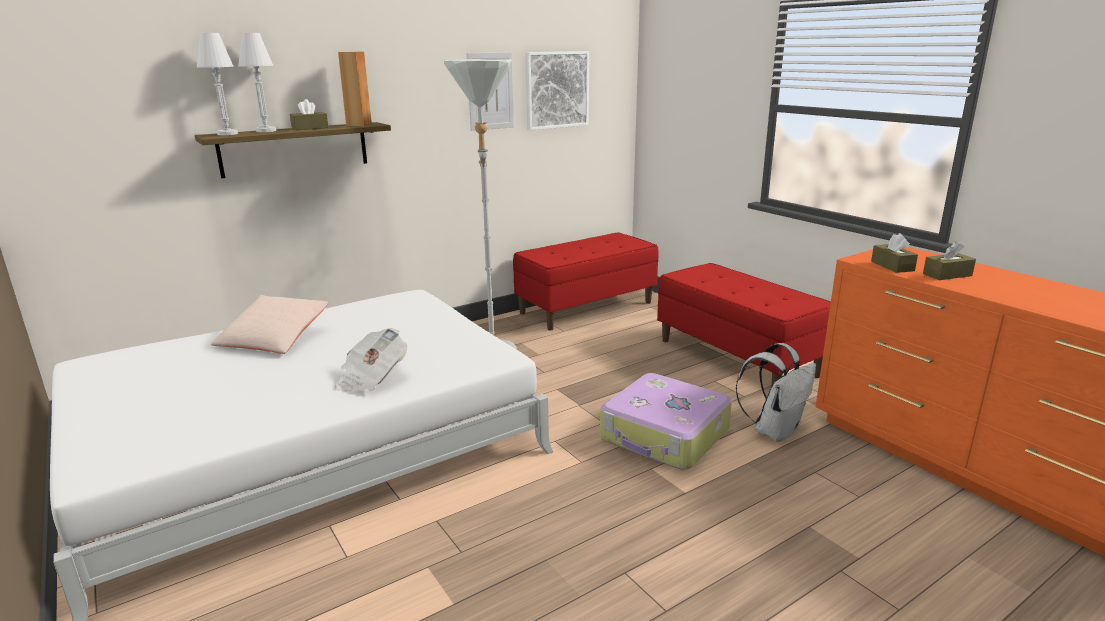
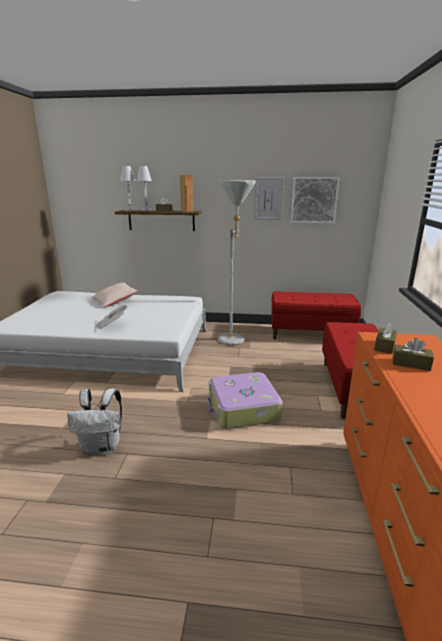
camera: 40 degrees right, 0 degrees up
(774, 430) = (306, 435): white backpack -> white backpack (102, 447)

